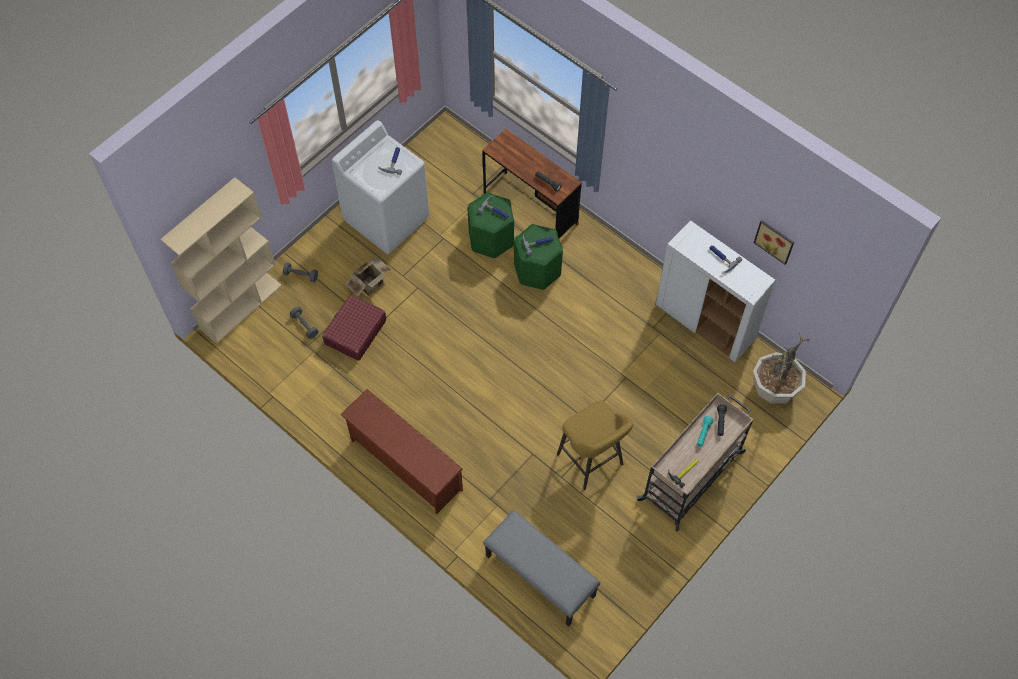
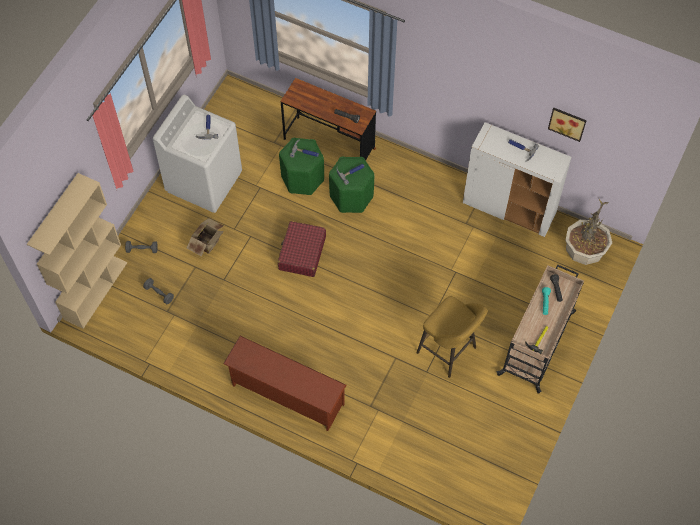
camera: 15 degrees left, 0 degrees up
(355, 332) = (206, 289): red suitcase -> red suitcase (302, 253)
(539, 576) = (433, 462): grey bench -> none

